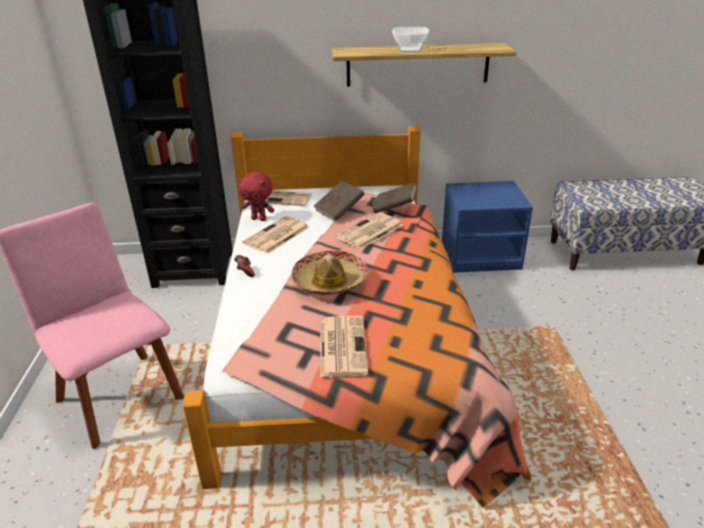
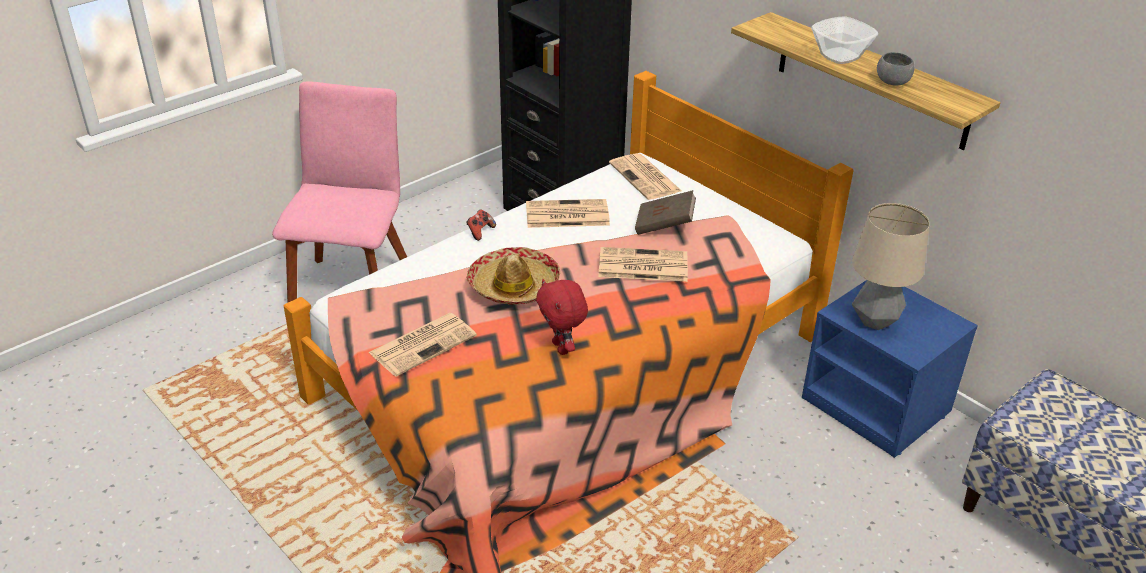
camera: 50 degrees right, 5 degrees up
(259, 219) = (585, 188): red plush toy -> red plush toy (562, 348)
(394, 208) = (722, 259): brown book -> none
(455, 50) = (892, 82): none -> grey bowl
(483, 200) = (874, 321): none -> table lamp

